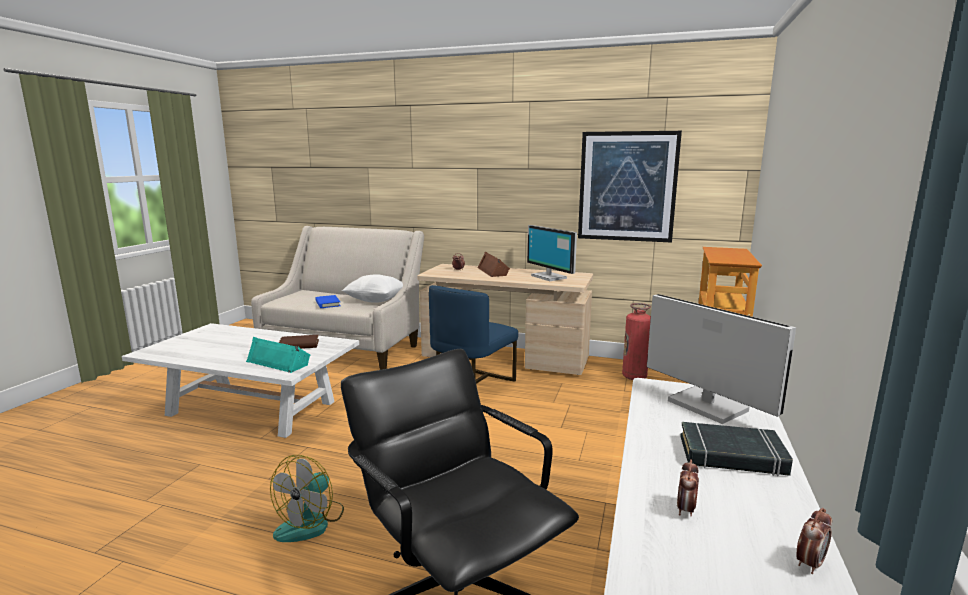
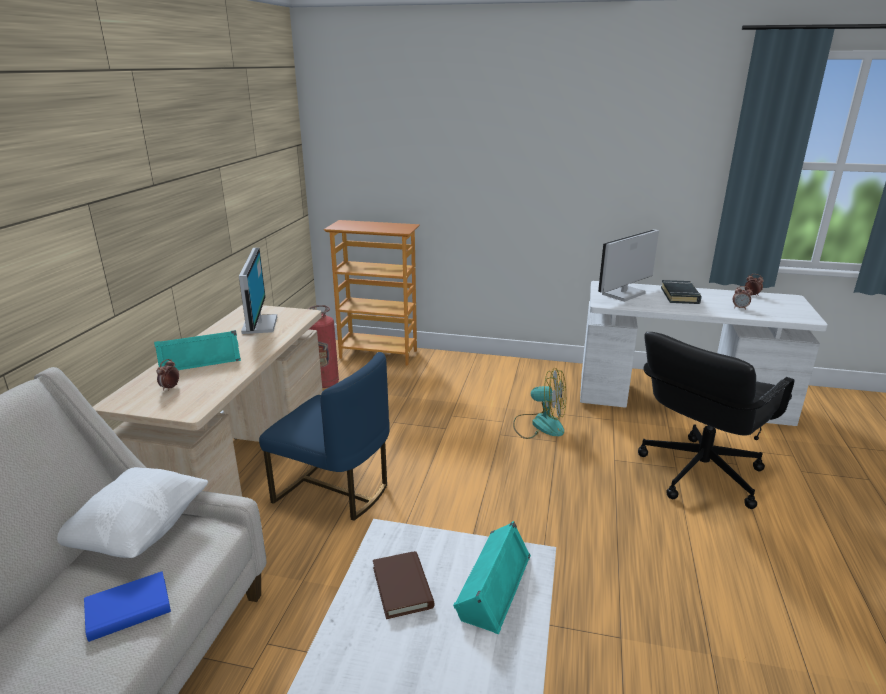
camera: 95 degrees left, 10 degrees up
(311, 522) = (670, 570): fan -> fan (539, 425)
(493, 271) = (200, 360): brown speaker -> turquoise speaker
(550, 277) = (257, 325): monitor -> monitor turned 60 degrees counterclockwise
(627, 187) = (242, 184): picture -> none

